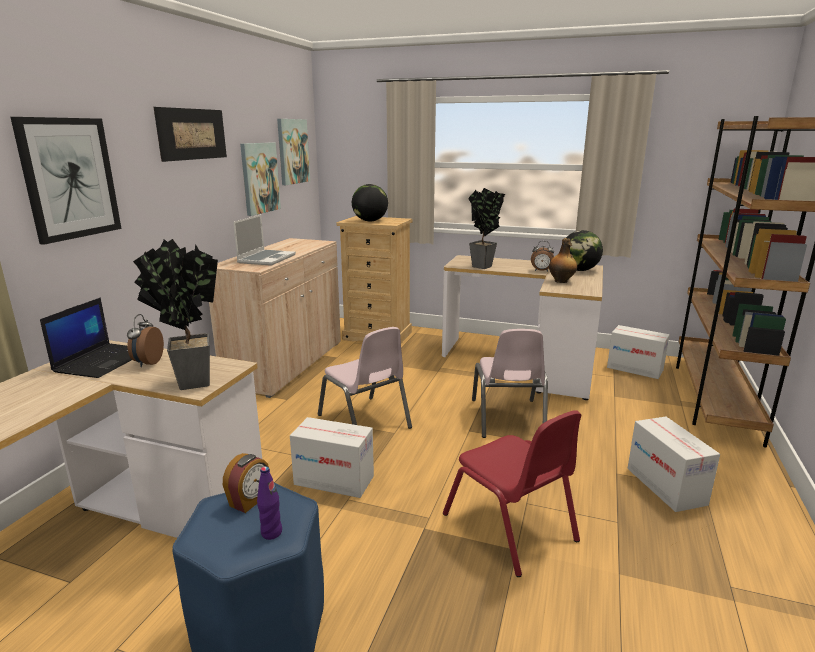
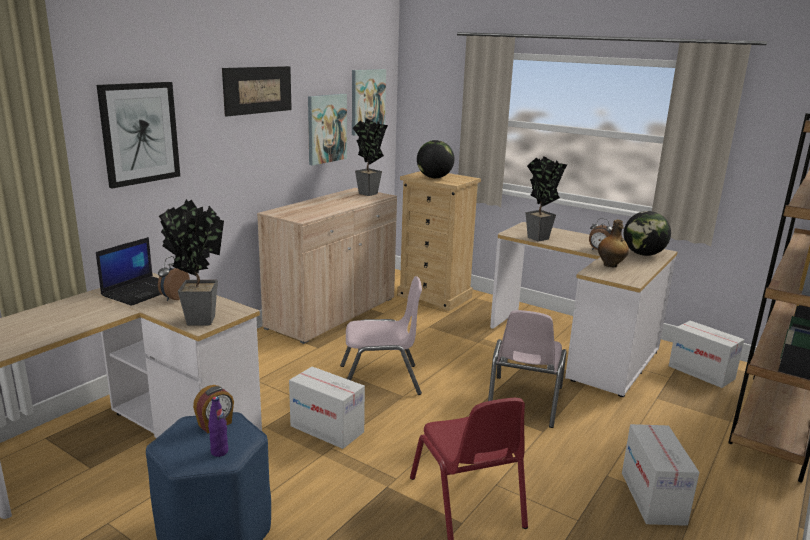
camera: 15 degrees right, 0 degrees up
(266, 259) = (317, 209): laptop -> none
(308, 242) = (369, 194): none -> potted plant
(364, 421) = (380, 380): pink chair -> pink chair turned 75 degrees counterclockwise

